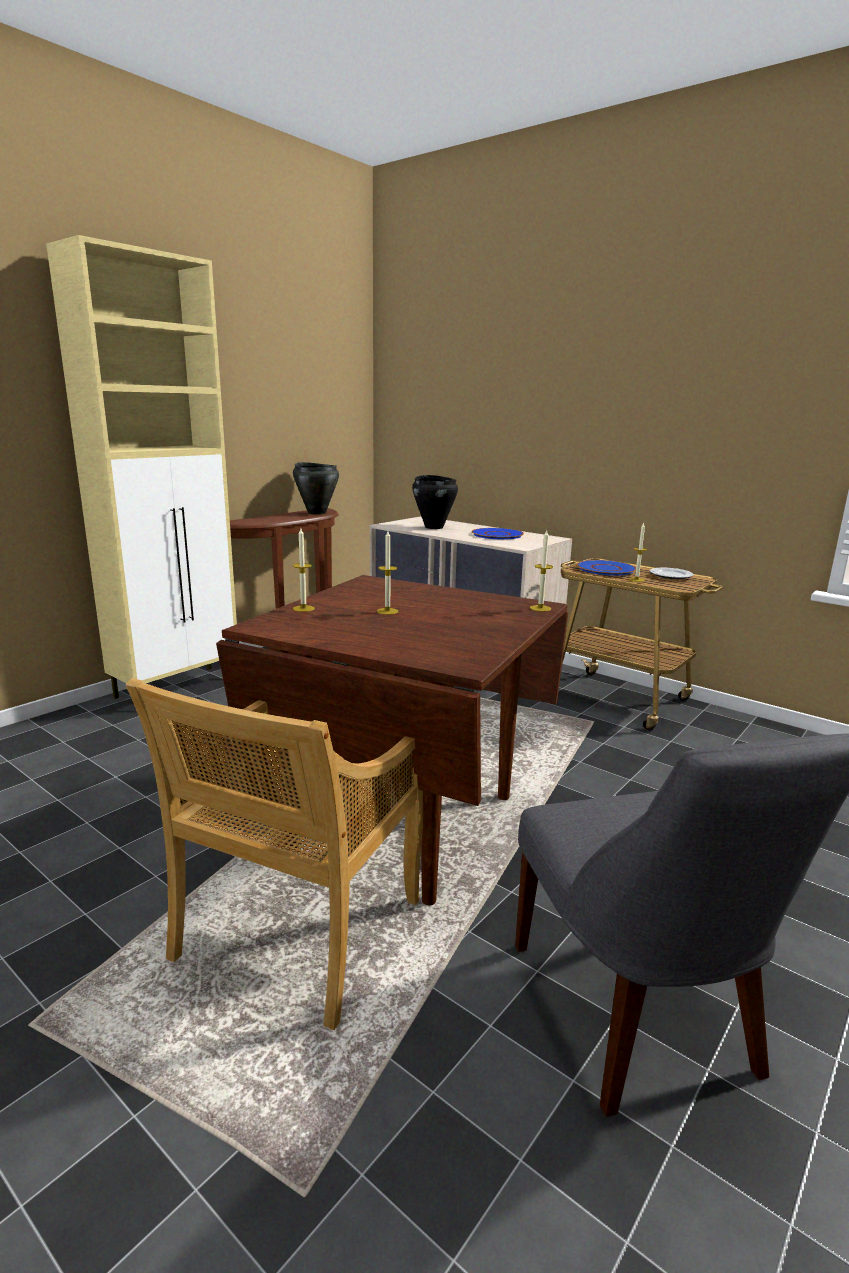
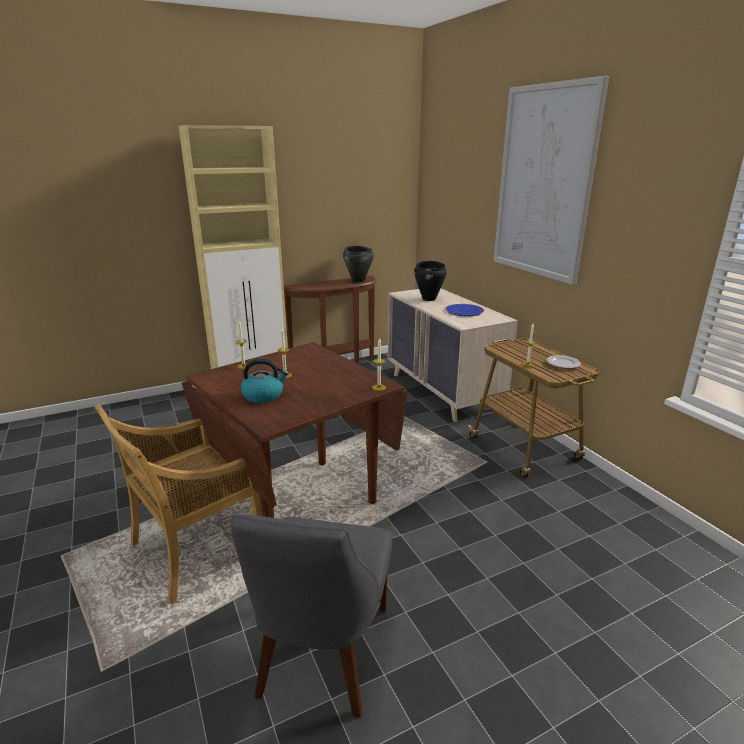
camera: 25 degrees right, 5 degrees up
(396, 635) = (264, 395): none -> kettle
(600, 356) = (544, 183): none -> picture
(606, 569) = (519, 351): blue plate -> none

